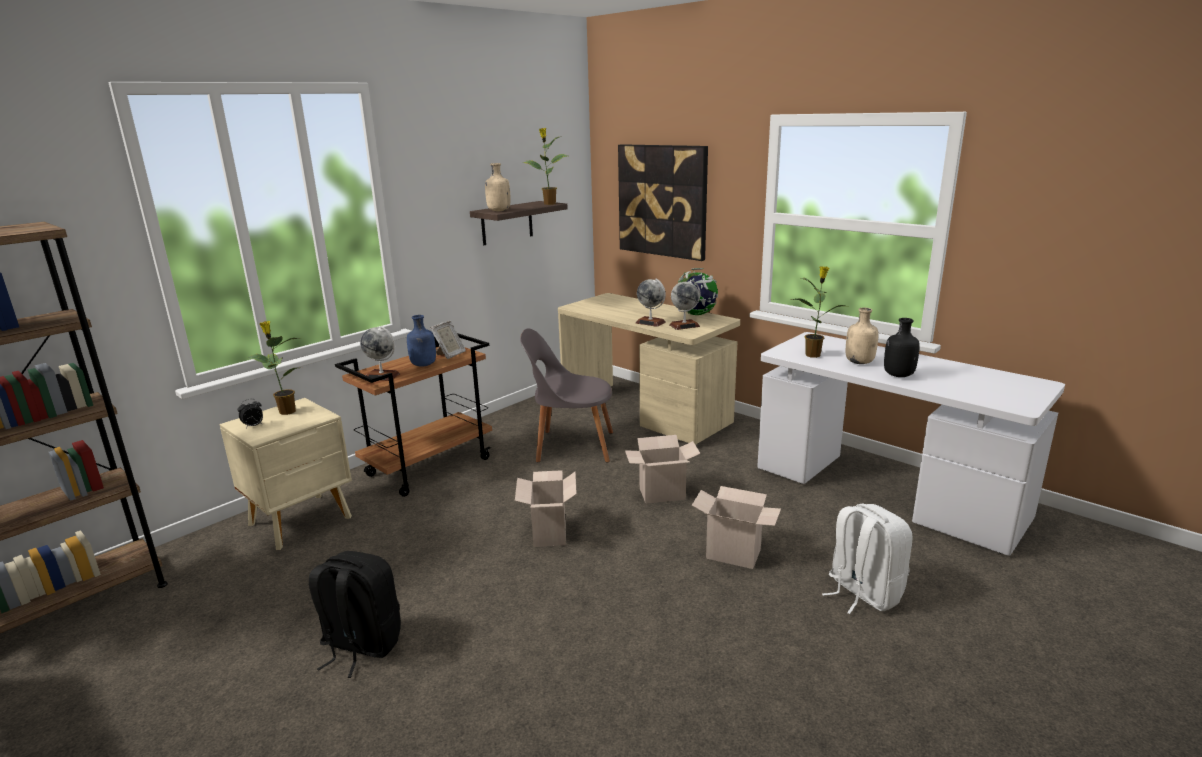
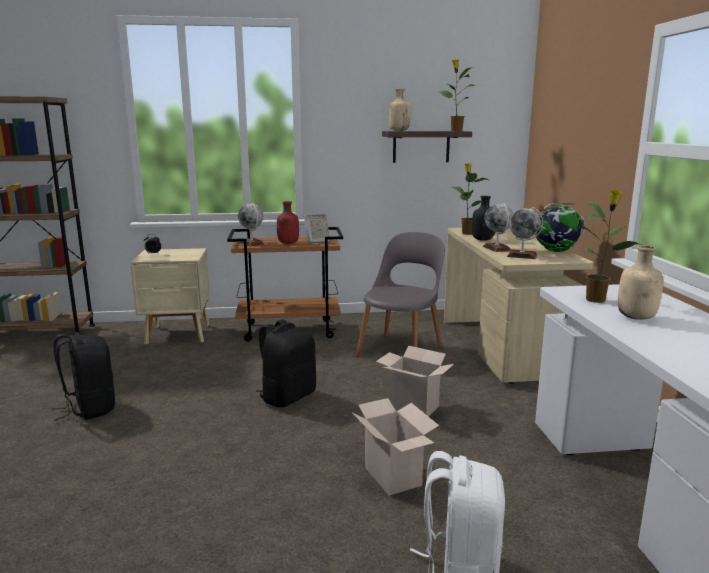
camera: 40 degrees right, 5 degrees down
(286, 411) = (182, 251): potted plant -> potted plant (467, 233)
(423, 365) = (288, 243): blue bottle -> red bottle
(548, 532) = (287, 397): cardboard box -> black backpack
(571, 446) = (401, 350): grey chair -> grey chair turned 75 degrees clockwise
(662, 201) = (569, 135): picture -> none
(897, 375) = (656, 338): black bottle -> black bottle (482, 239)

